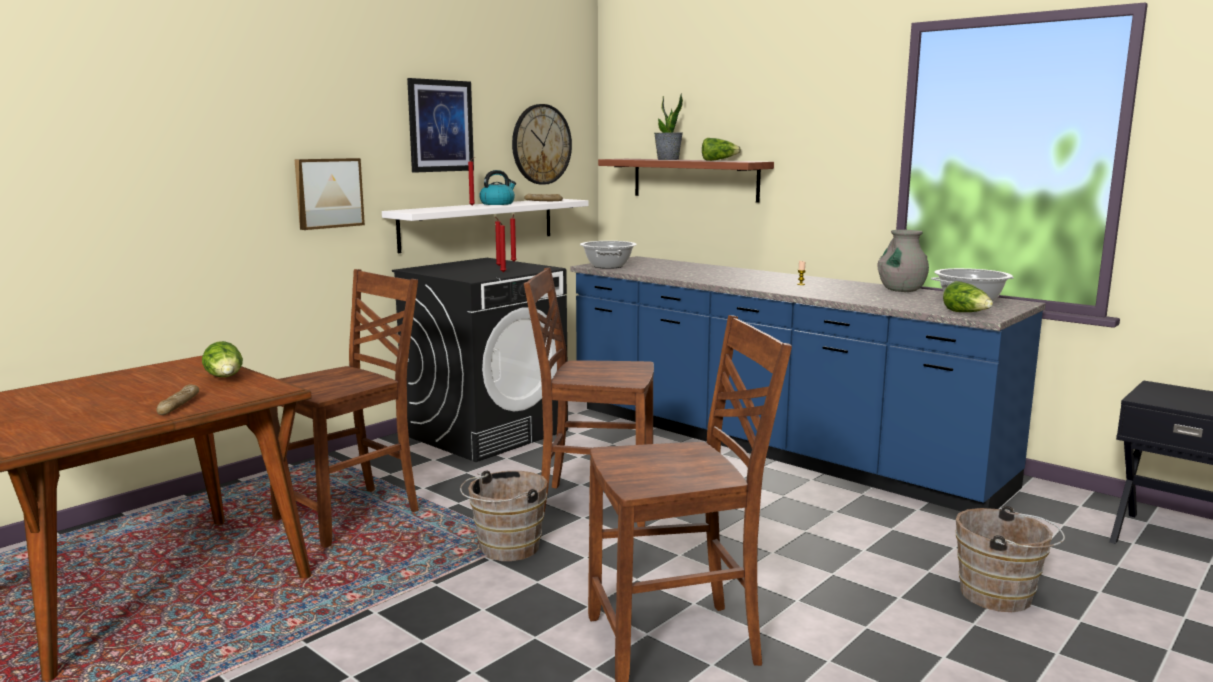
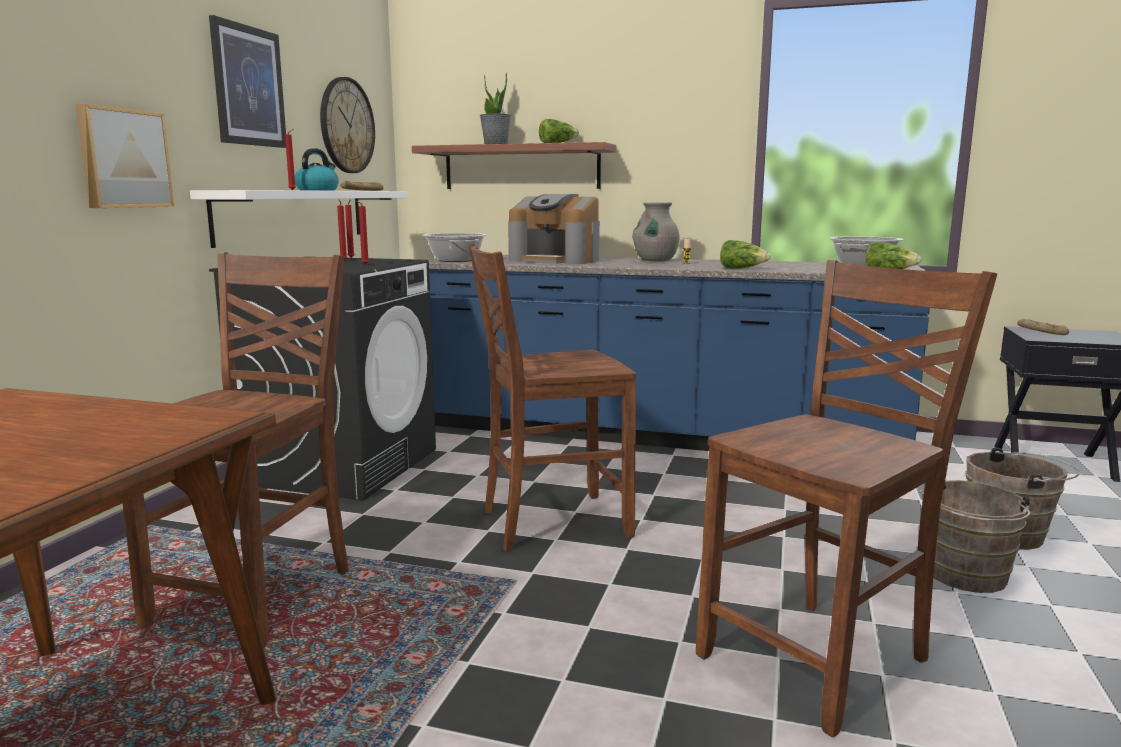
camera: 25 degrees left, 0 degrees up
(179, 405) = (73, 460): bread -> bread (1041, 331)
(226, 378) = (99, 413): lettuce -> lettuce (742, 269)
(505, 549) = (507, 595): brown bucket -> brown bucket (966, 577)
(692, 272) = (556, 260): none -> coffee machine
(901, 290) = (784, 263): grey vase -> grey vase (655, 260)

